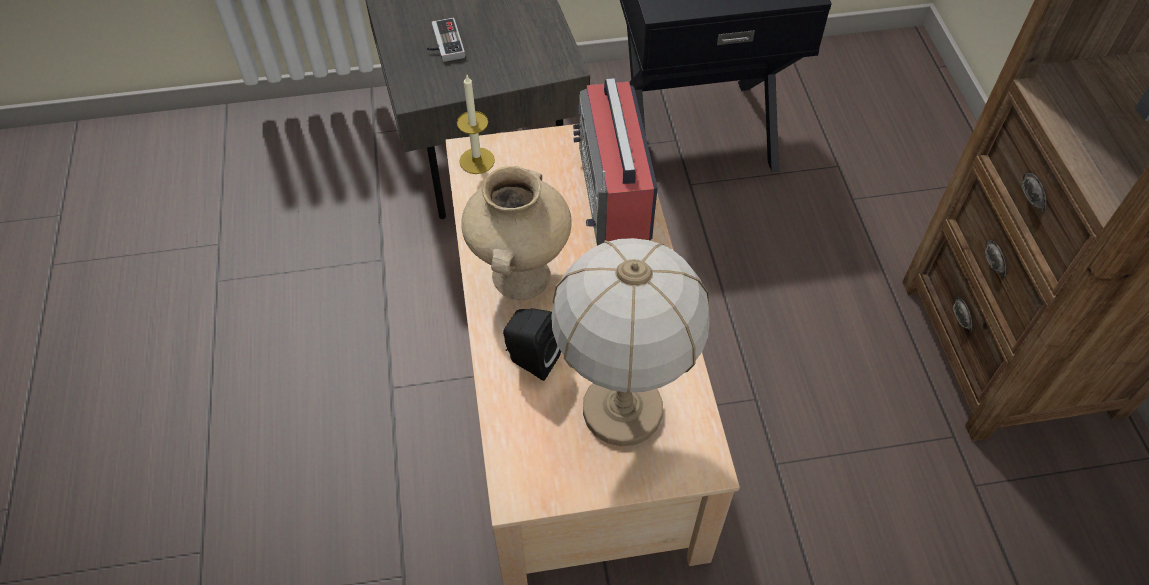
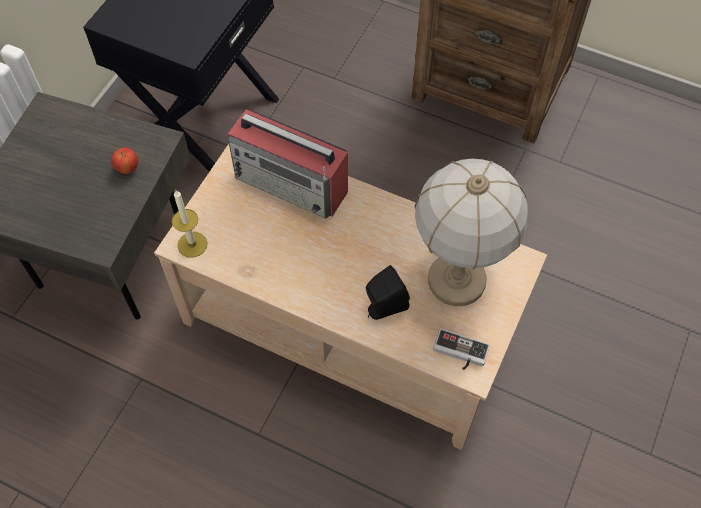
camera: 55 degrees left, 5 degrees up
(443, 43) = (66, 199): game controller -> game controller (459, 354)
(512, 62) = (127, 168): none -> apple
(520, 275) = (312, 275): beige vase -> none

